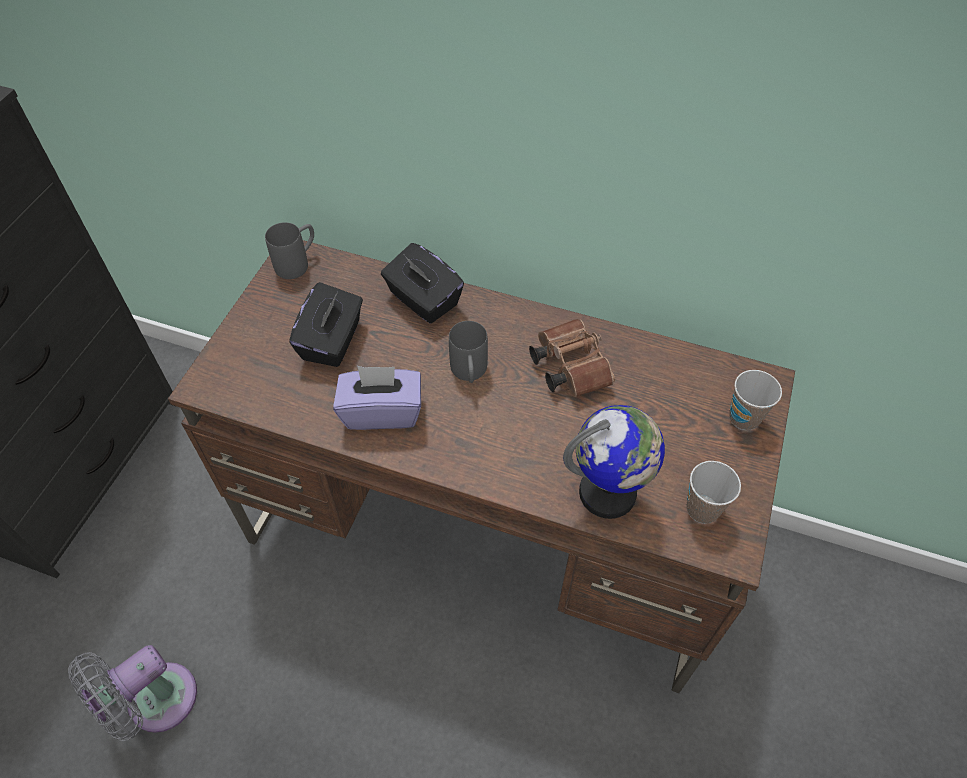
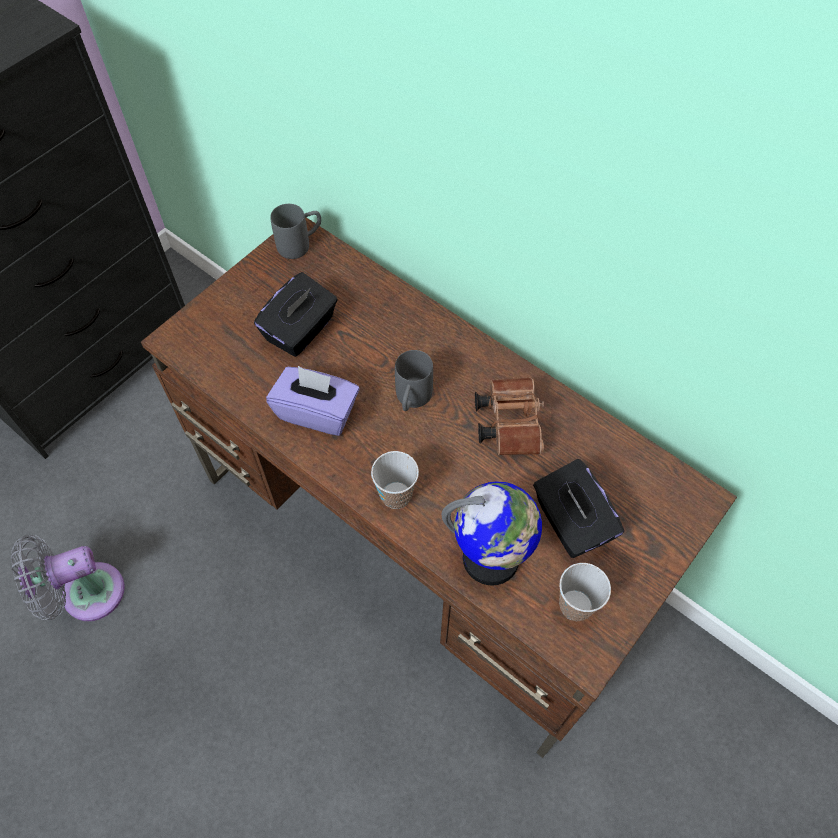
camera: 20 degrees right, 5 degrees up
(423, 300) = (399, 314): black tissue box -> black tissue box (571, 522)
(744, 418) = (660, 529): cup -> cup (396, 495)

